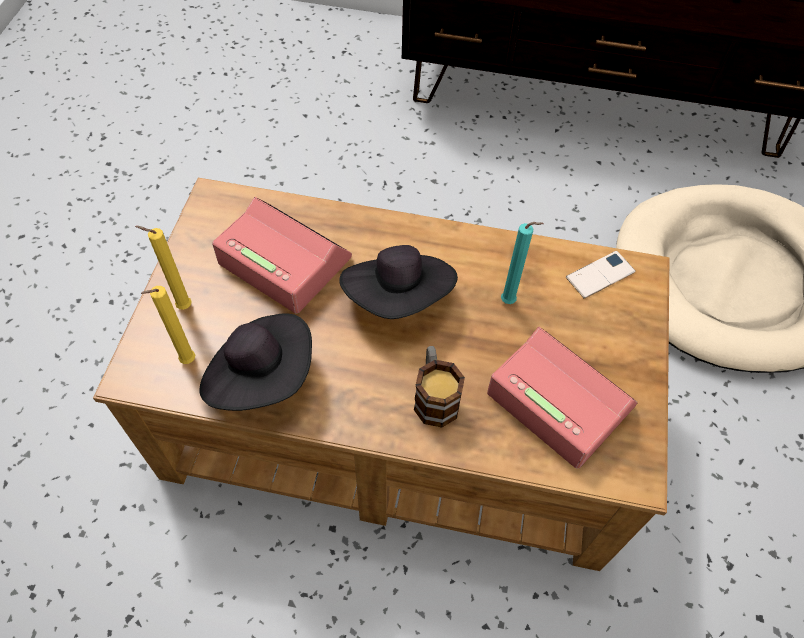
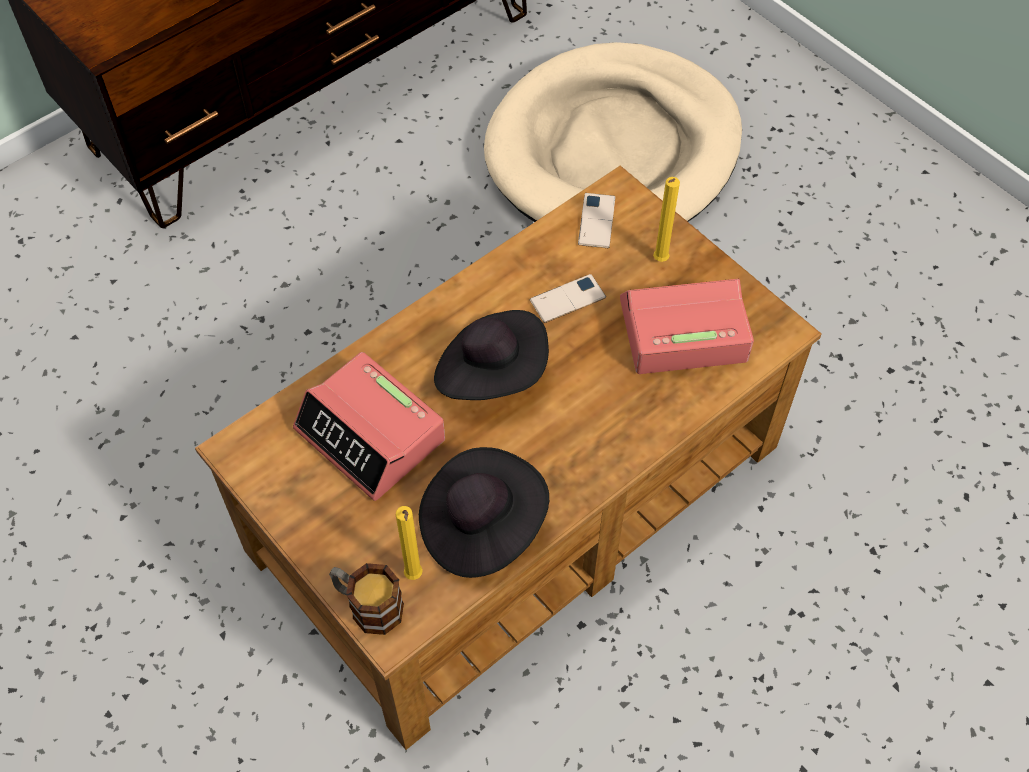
camera: 50 degrees left, 0 degrees up
(182, 307) = (348, 547): yellow candle -> yellow candle (659, 261)
(284, 261) = (371, 435): alarm clock -> alarm clock turned 120 degrees counterclockwise
(434, 396) = (609, 411): mug -> mug (368, 605)
(510, 302) = (567, 299): turquoise candle -> phone

